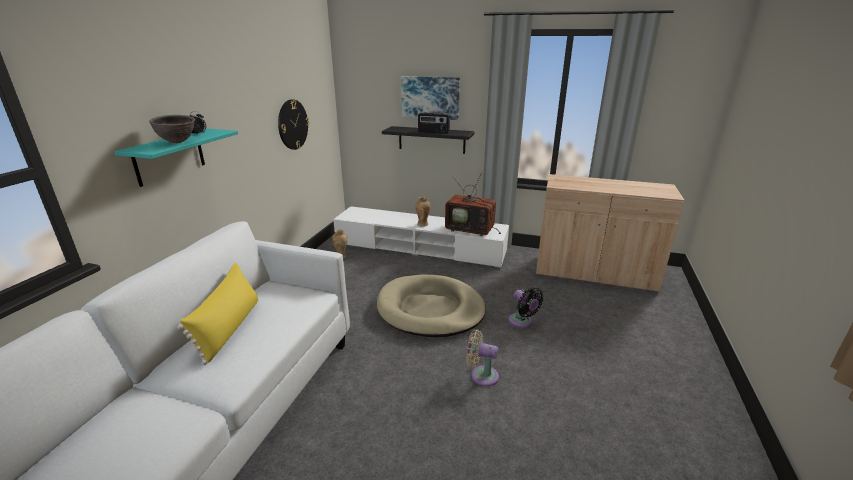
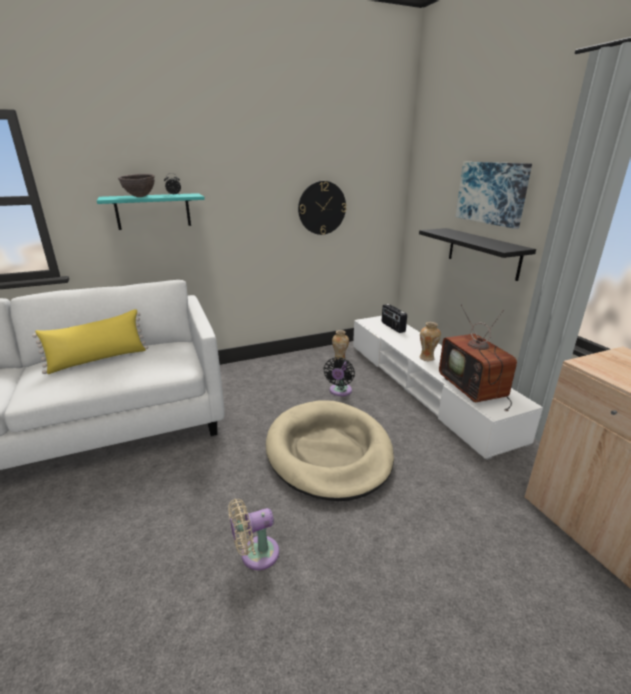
camera: 50 degrees right, 0 degrees up
(433, 132) = (472, 240): radio -> radio (392, 327)
(481, 375) = (255, 554): beige fan -> beige fan turned 90 degrees counterclockwise
(522, 322) = (399, 539): black fan -> black fan (340, 391)

